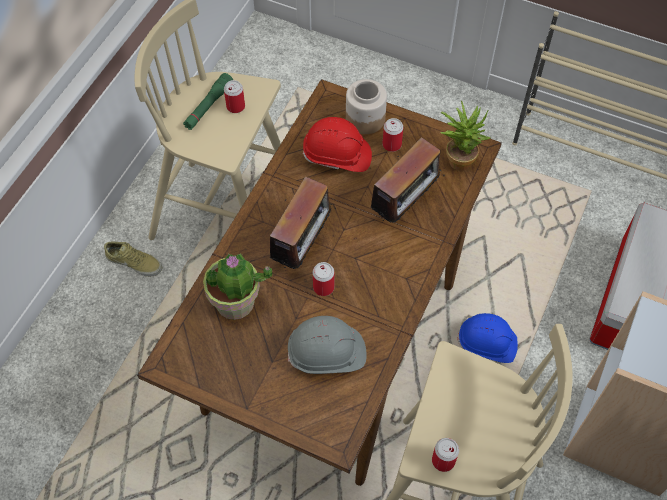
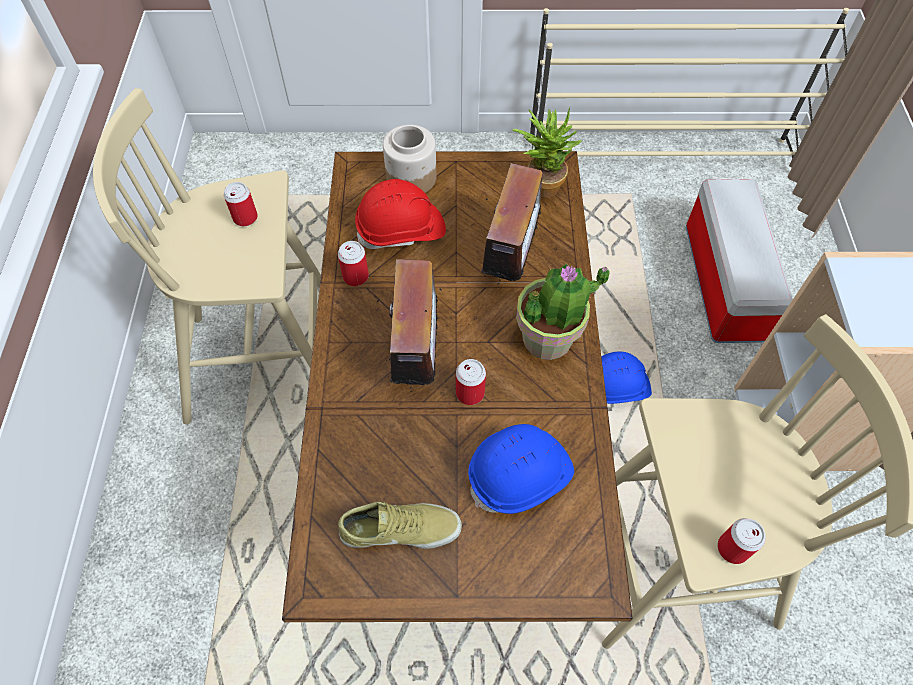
camera: 25 degrees left, 0 degrees up
(135, 262) = (179, 458): beige shoe -> beige shoe (400, 528)
(208, 106) = (210, 229): green flashlight -> none
(236, 303) = (369, 459): potted plant -> potted plant (548, 338)
(327, 354) = (520, 475): grey hard hat -> blue hard hat
(392, 144) = (458, 195): can -> can (355, 276)

